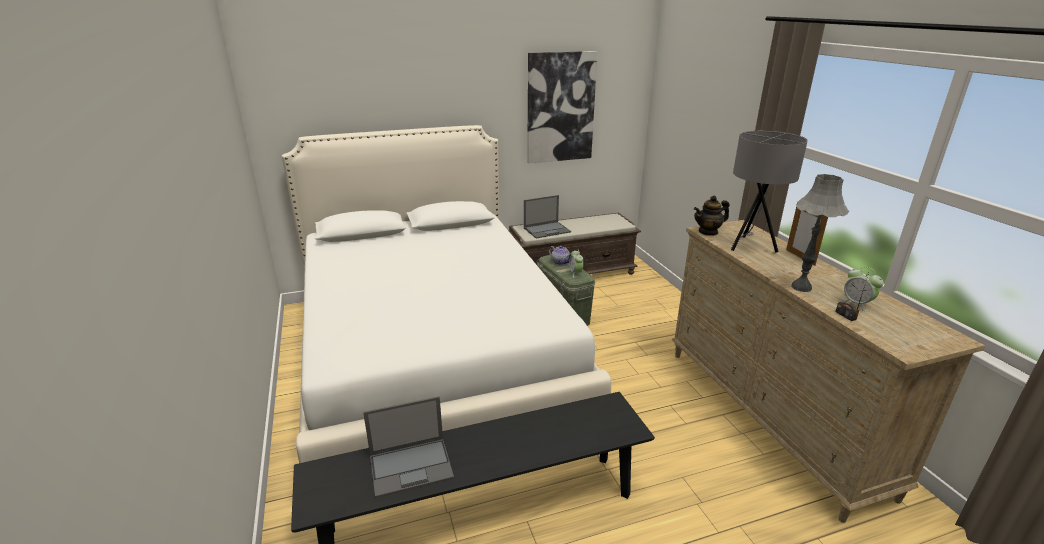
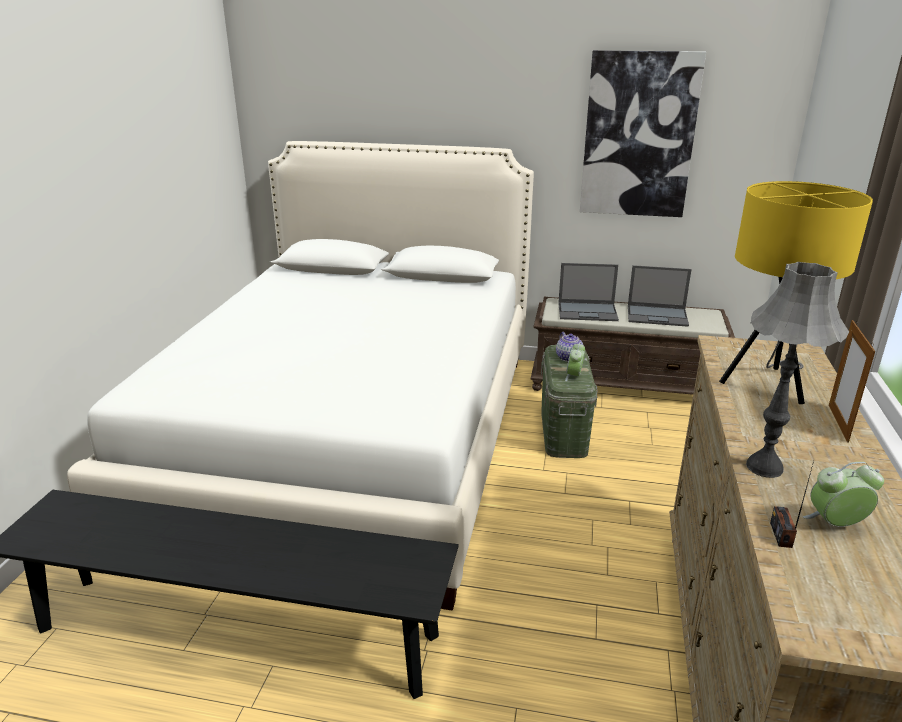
camera: 30 degrees right, 0 degrees up
(412, 466) = (141, 535): laptop -> laptop (658, 316)
(708, 232) = (724, 348): teapot -> none
(750, 246) = (767, 384): grey table lamp -> yellow table lamp
(856, 304) = (835, 524): alarm clock -> alarm clock turned 90 degrees clockwise

